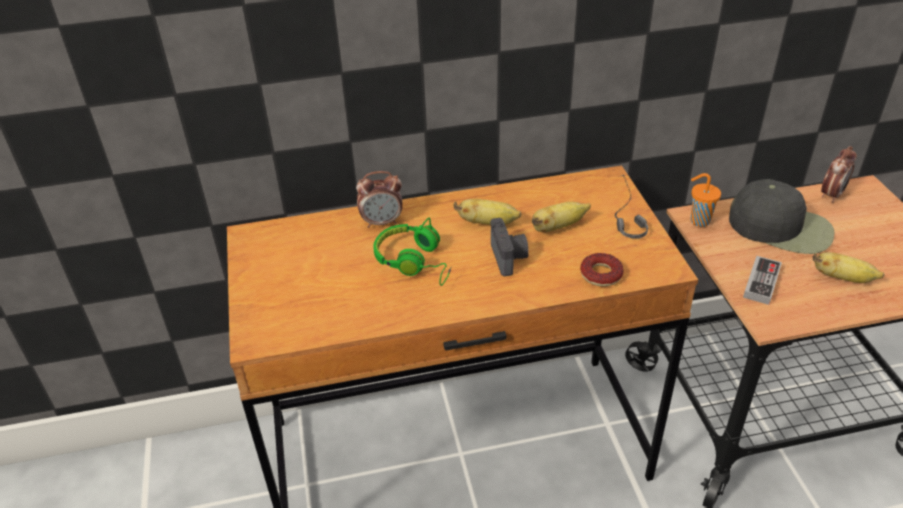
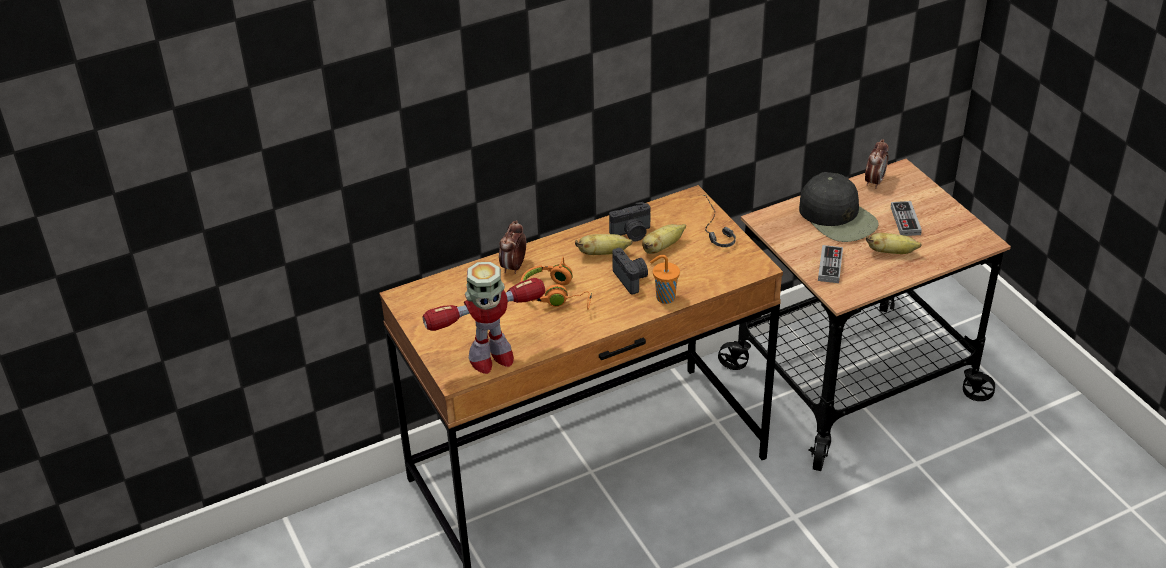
camera: 15 degrees left, 0 degrees up
(305, 325) = (490, 358): none -> toy robot
(382, 222) = (514, 267): alarm clock -> alarm clock turned 135 degrees clockwise
(415, 262) = (557, 295): green headphones -> orange headphones
(528, 206) = (632, 233): none -> camera
(601, 274) = (708, 280): donut -> none
(698, 220) = (769, 222): orange cup -> orange cup (664, 298)
(781, 227) = (838, 217): black cap -> black cap turned 45 degrees clockwise
(864, 244) = (905, 221): none -> game controller

